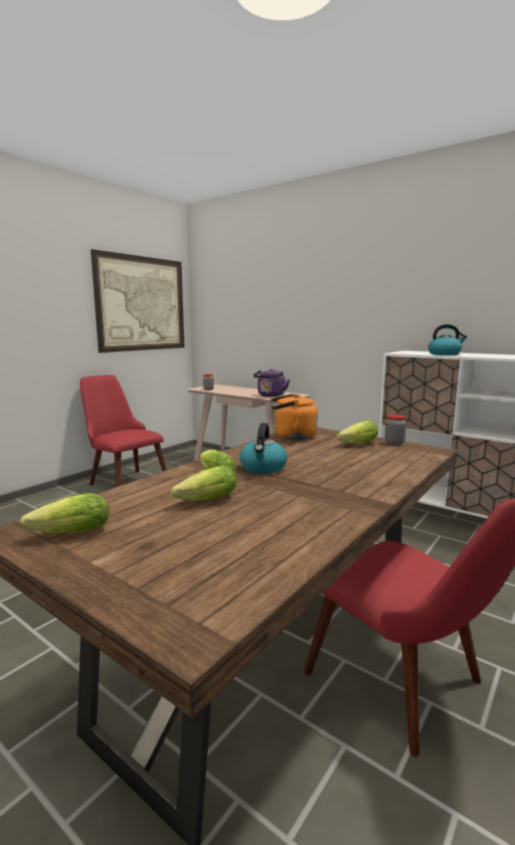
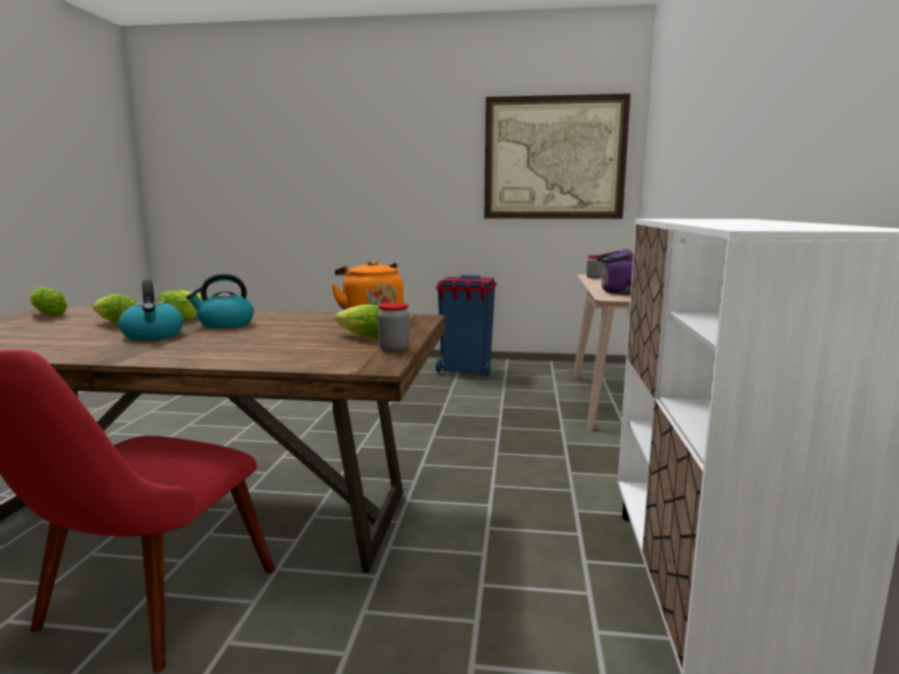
camera: 60 degrees right, 0 degrees up
(123, 482) = (466, 370): red chair -> blue trash can
(445, 354) = (700, 221): kettle -> kettle (153, 335)

